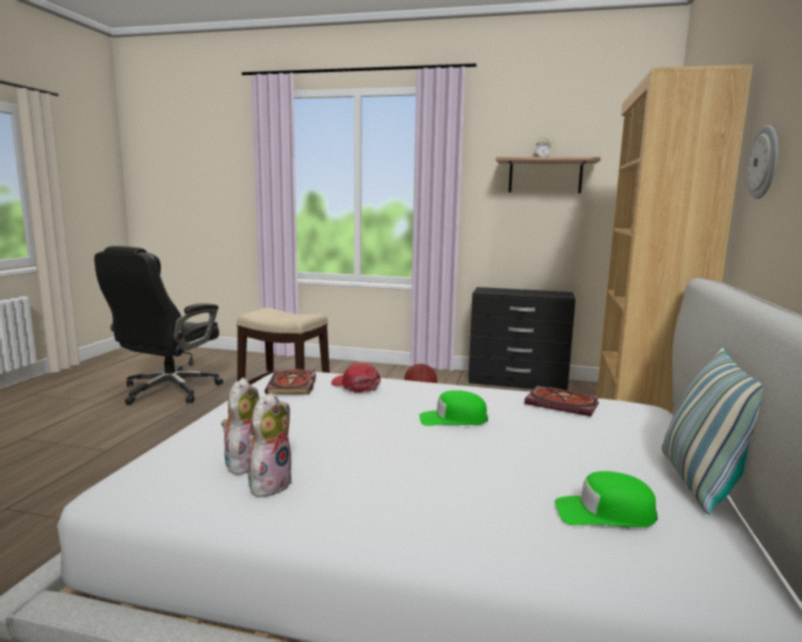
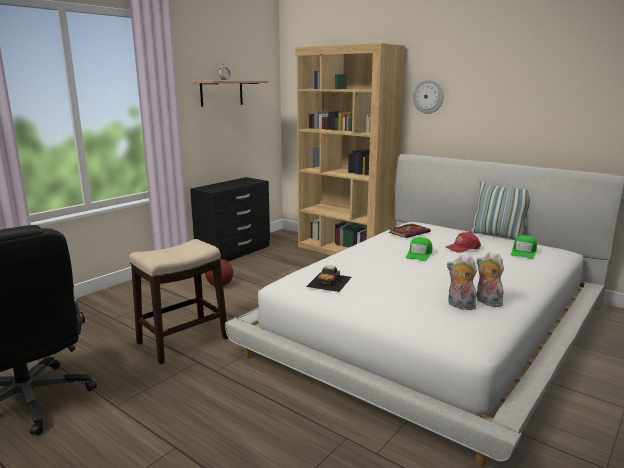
camera: 65 degrees left, 5 degrees up
(293, 385) = (329, 281): book -> toy car
(355, 386) = (346, 265): red cap -> red cap (462, 248)

